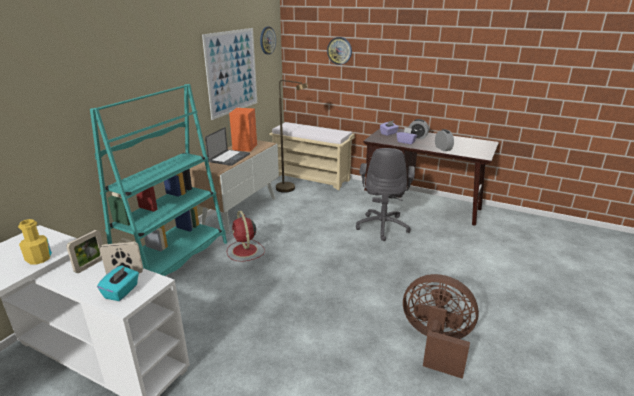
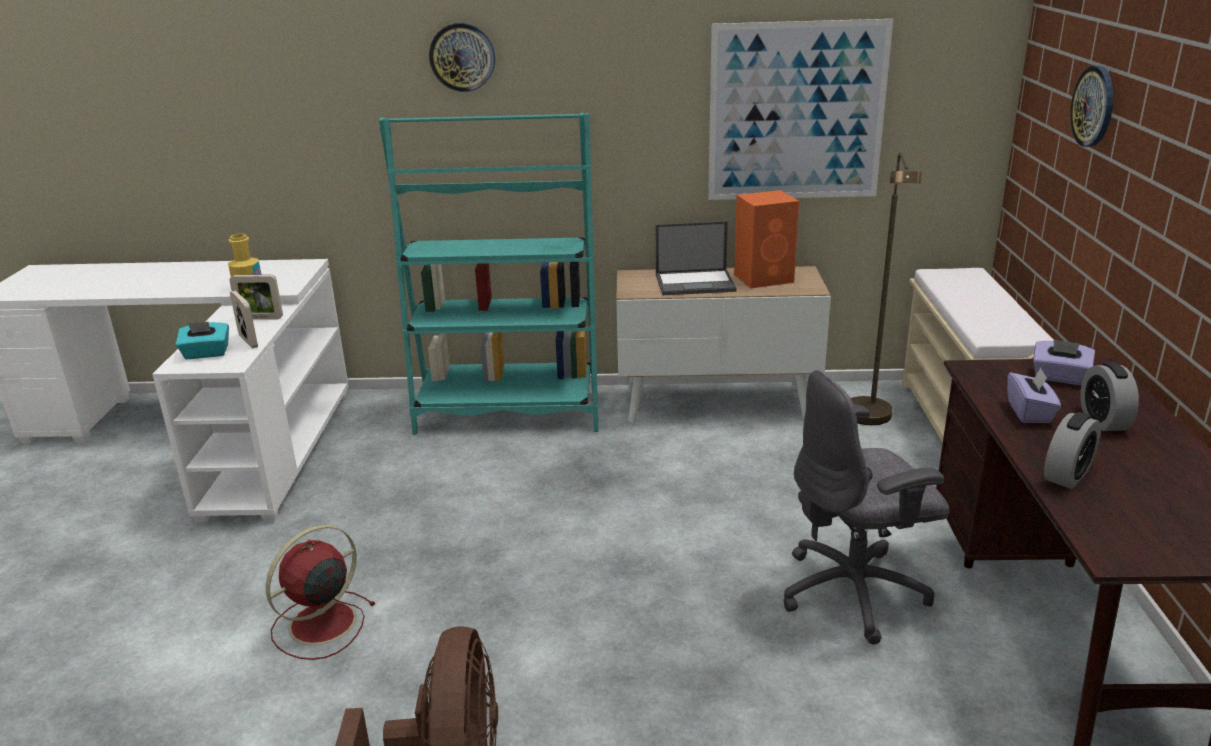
camera: 65 degrees right, 0 degrees up
(245, 251) = (588, 457): red fan -> red fan (320, 625)
(267, 40) = (954, 53): wall clock -> wall clock (462, 57)

